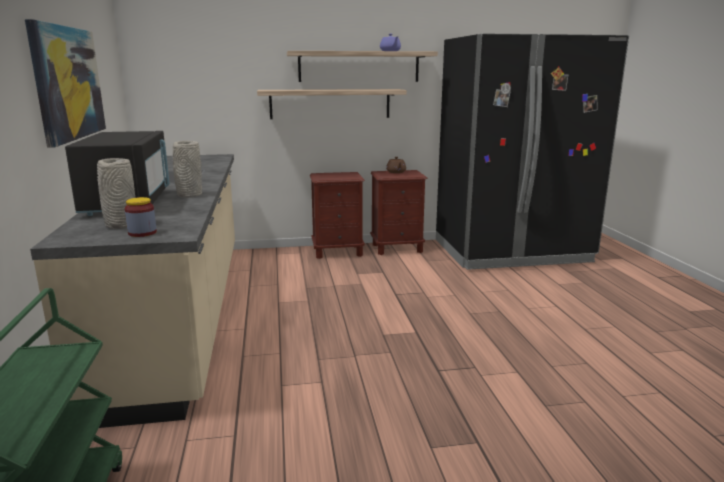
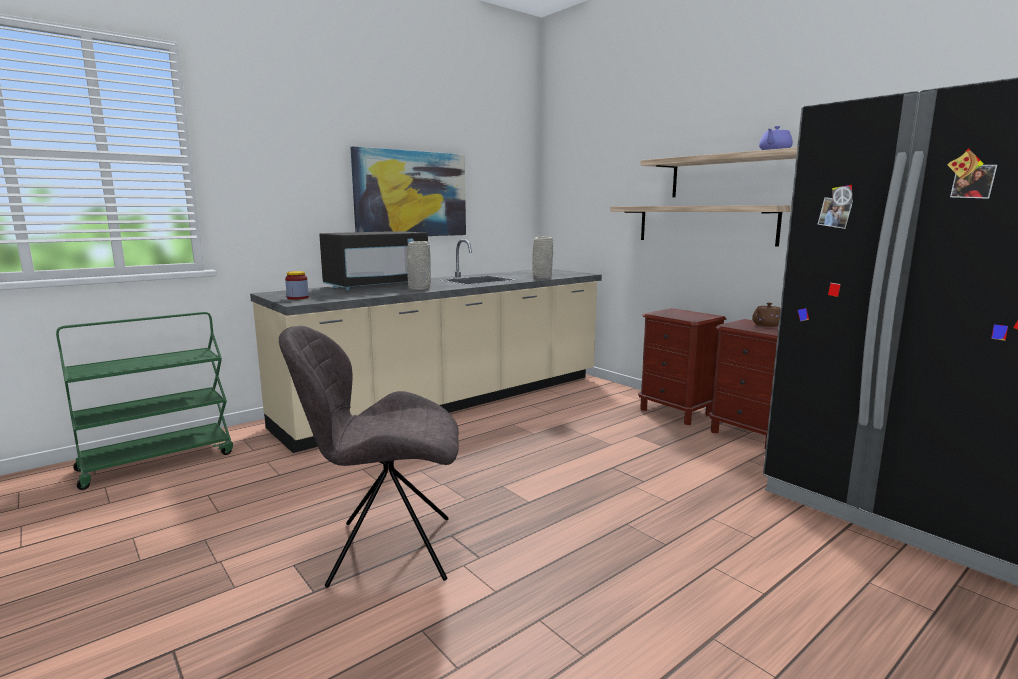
camera: 60 degrees right, 5 degrees down
(120, 225) = (314, 293): grey vase -> grey vase (541, 278)
(440, 400) = (386, 550): none -> grey chair

